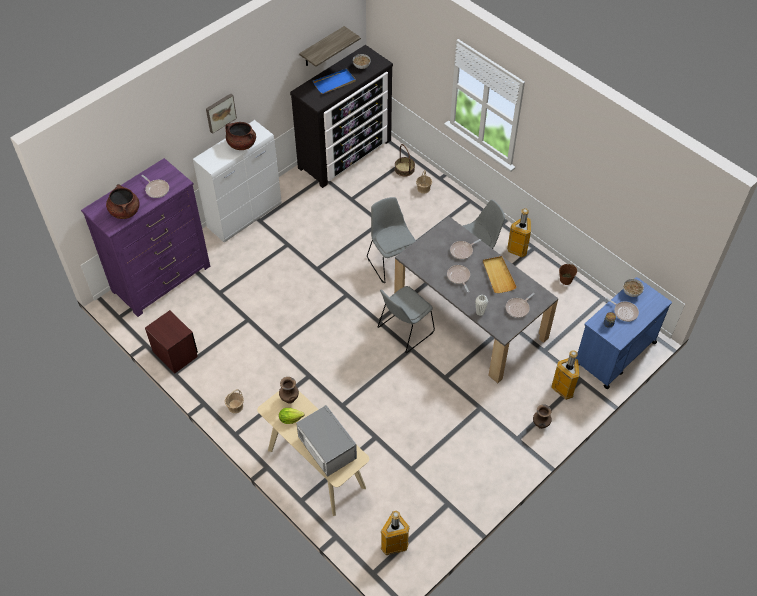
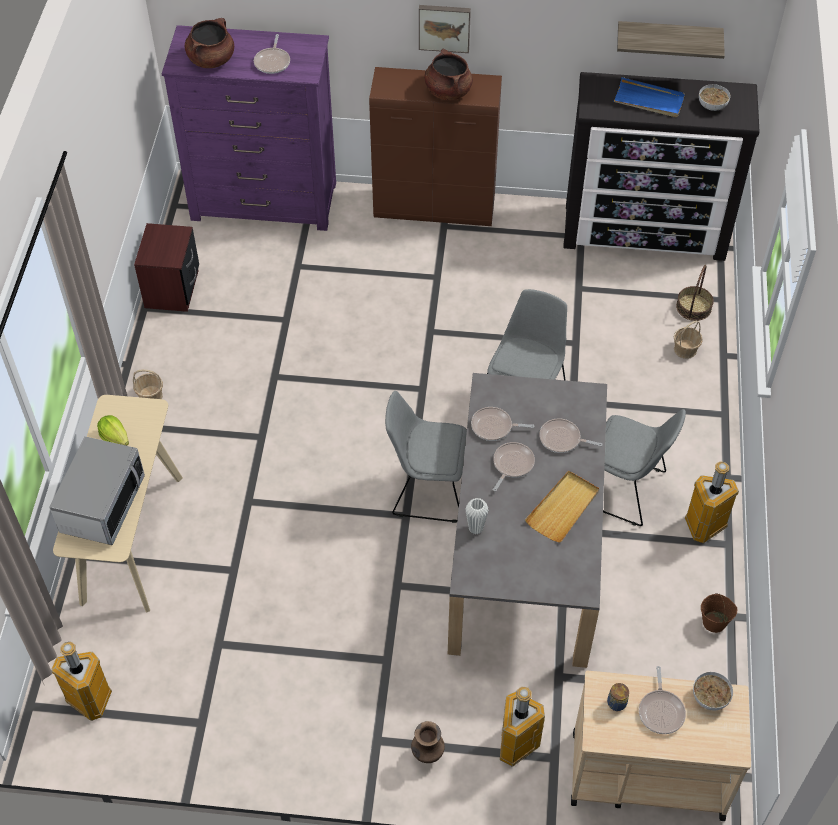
camera: 50 degrees right, 0 degrees up
(245, 216) = (435, 208): white cabinet -> brown cabinet
(289, 399) = (144, 416): brown vase -> none
(518, 308) = (530, 569): frying pan -> frying pan (494, 427)
(614, 353) = (646, 774): blue cart -> beige cart

